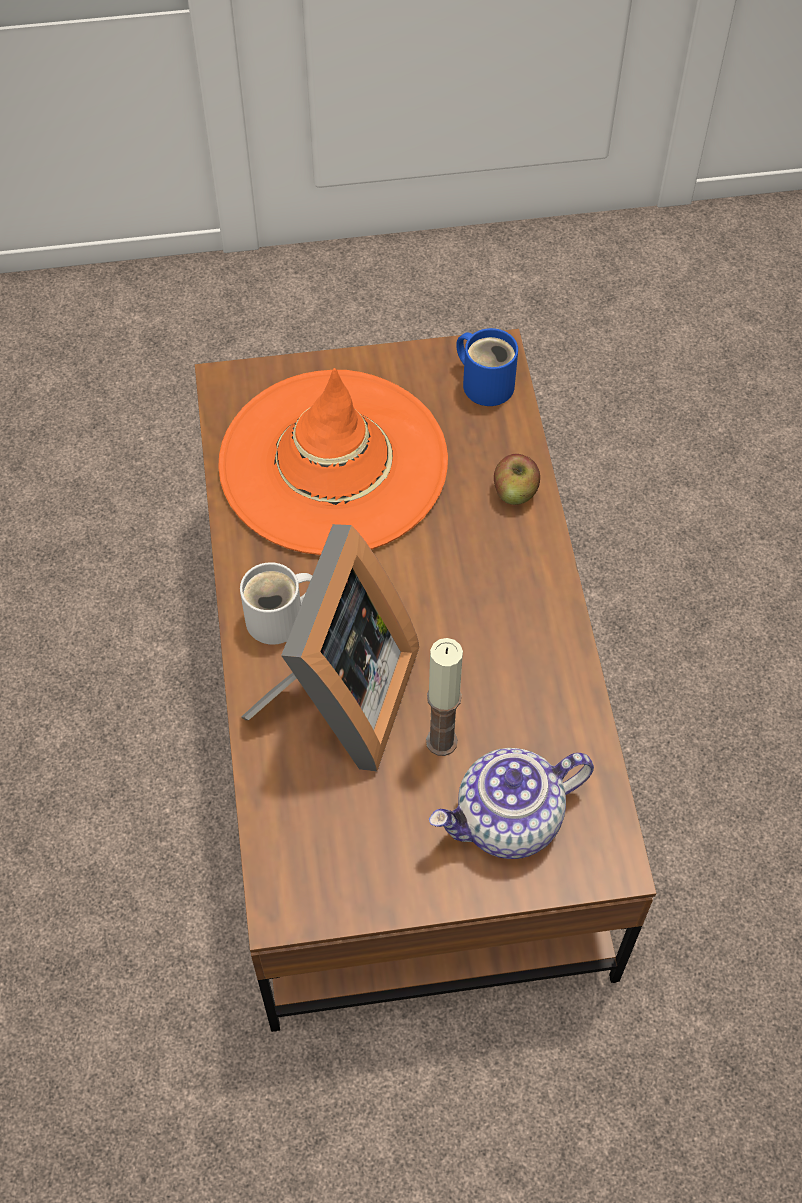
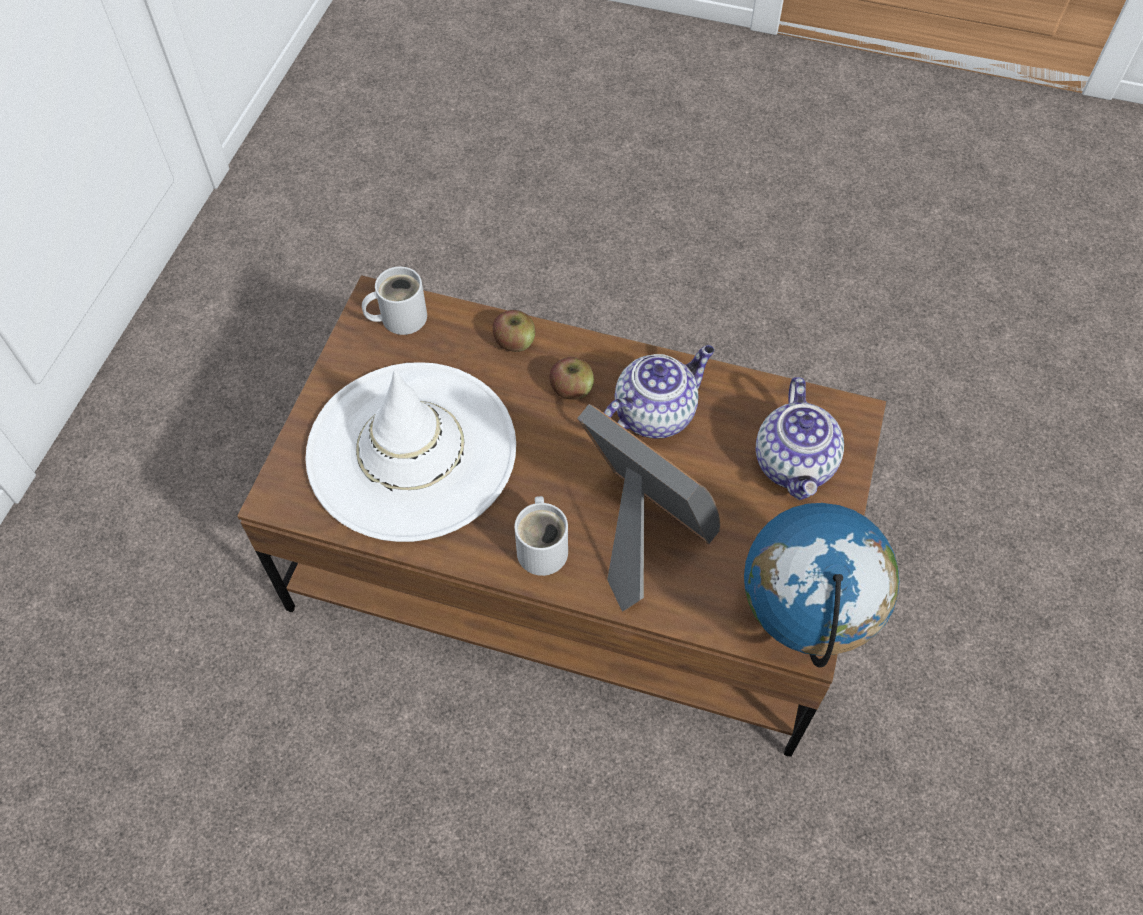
camera: 65 degrees left, 0 degrees up
(306, 895) = (802, 623): none -> globe
(333, 462) = (411, 451): orange hat -> white hat
(441, 741) = (710, 479): candle -> none
(485, 567) = (571, 389): none -> apple
(486, 382) = (399, 317): blue mug -> white mug
(499, 656) = (655, 412): none -> teapot

